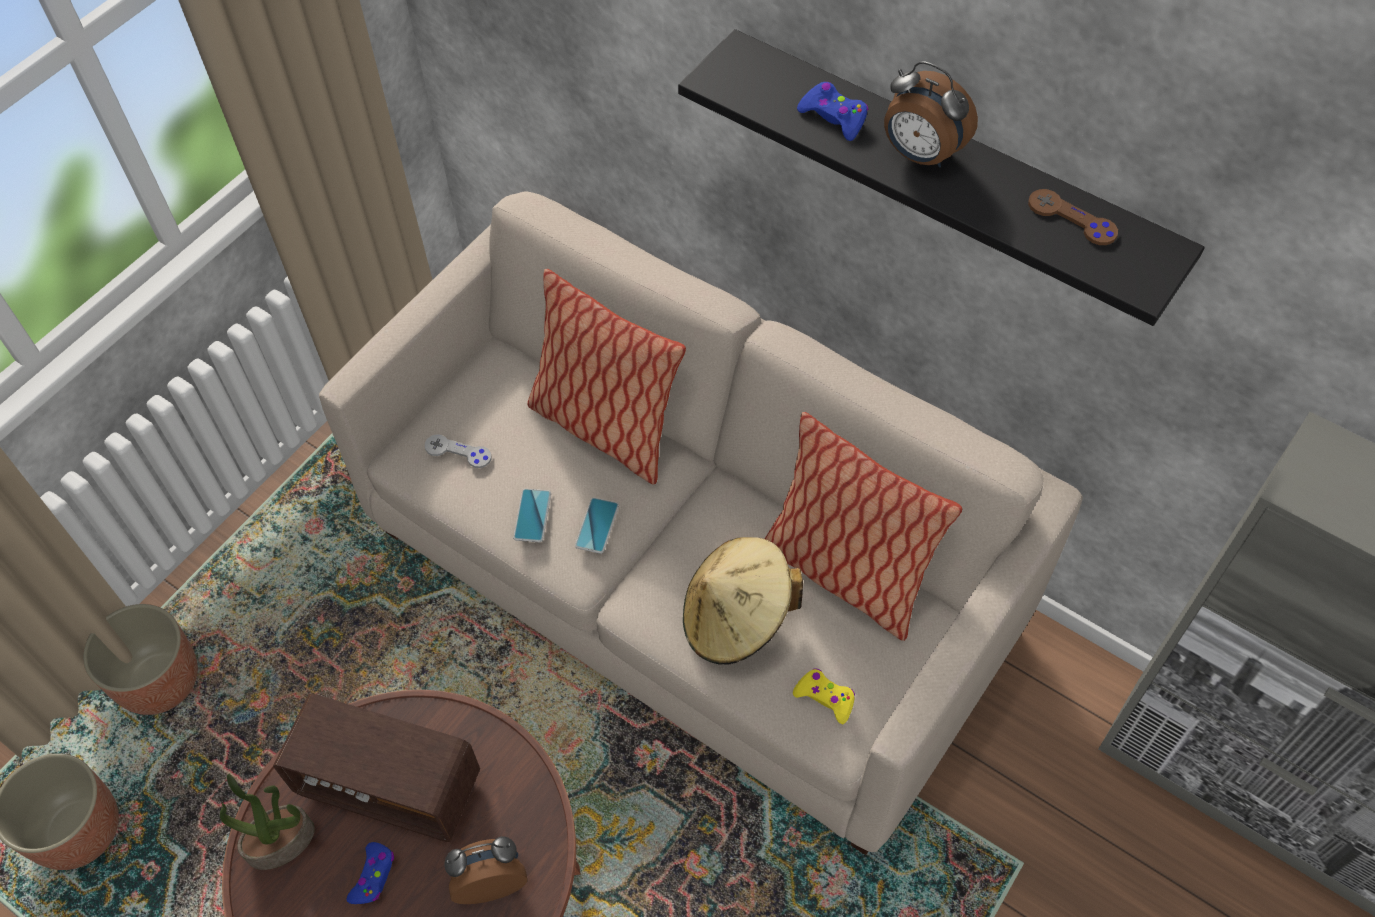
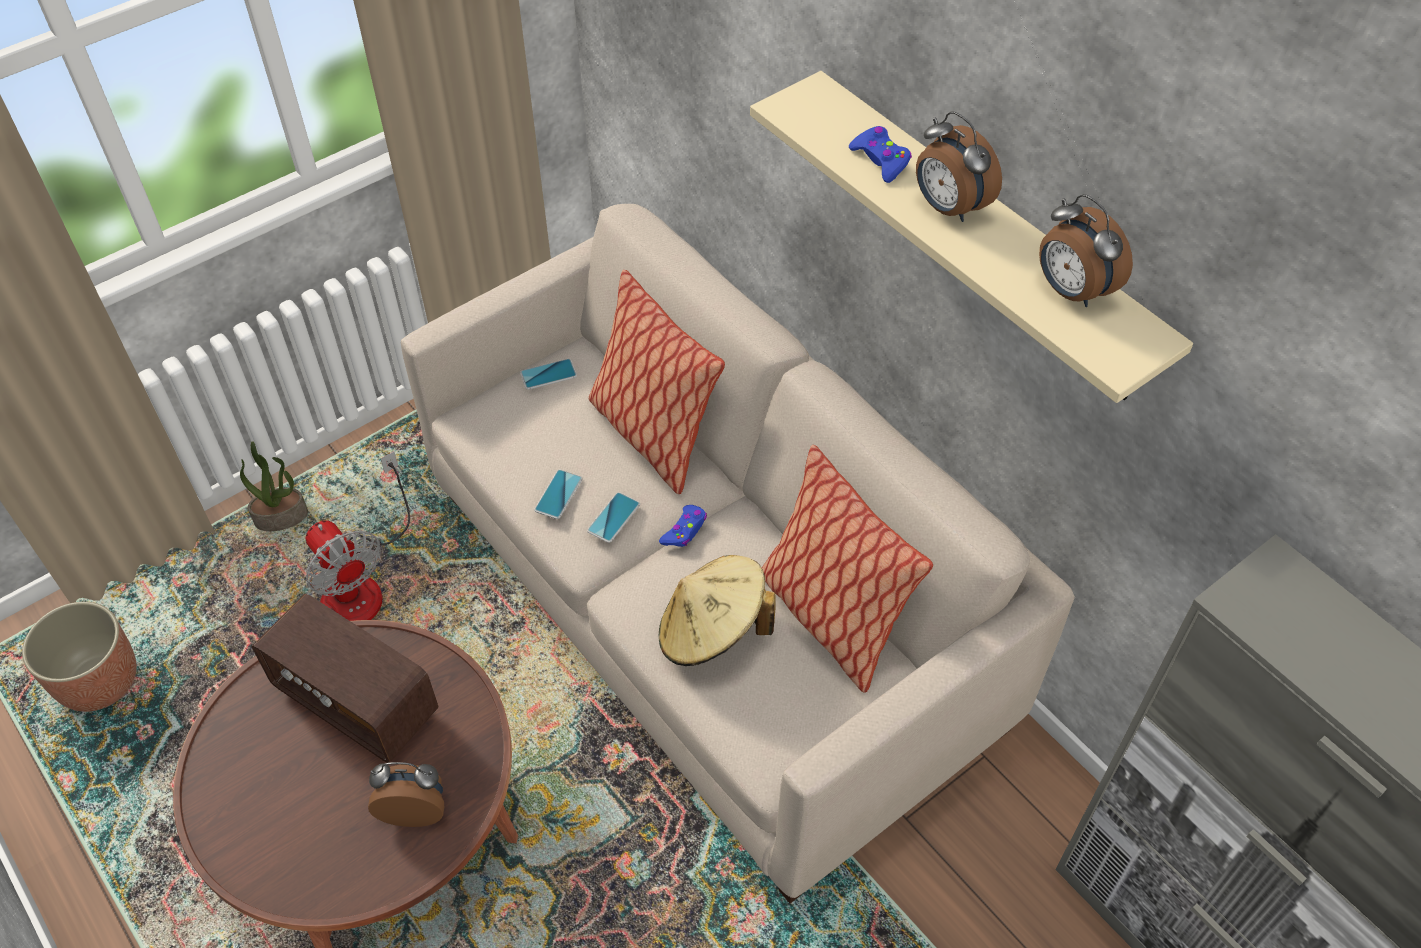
camera: 15 degrees right, 5 degrees down
(160, 680) = (212, 573): planter -> none
(281, 841) = (246, 722): potted plant -> potted plant (282, 516)
(325, 648) = (361, 583): none -> fan
(373, 876) = (314, 776): blue game controller -> blue game controller (684, 530)
(458, 452) = (513, 424): grey game controller -> none
(475, 389) = (548, 375): none -> phone
(825, 698) = (771, 725): yellow game controller -> none
(946, 173) = (981, 237): black shelf -> beige shelf
(1071, 219) = (1071, 291): brown game controller -> alarm clock

